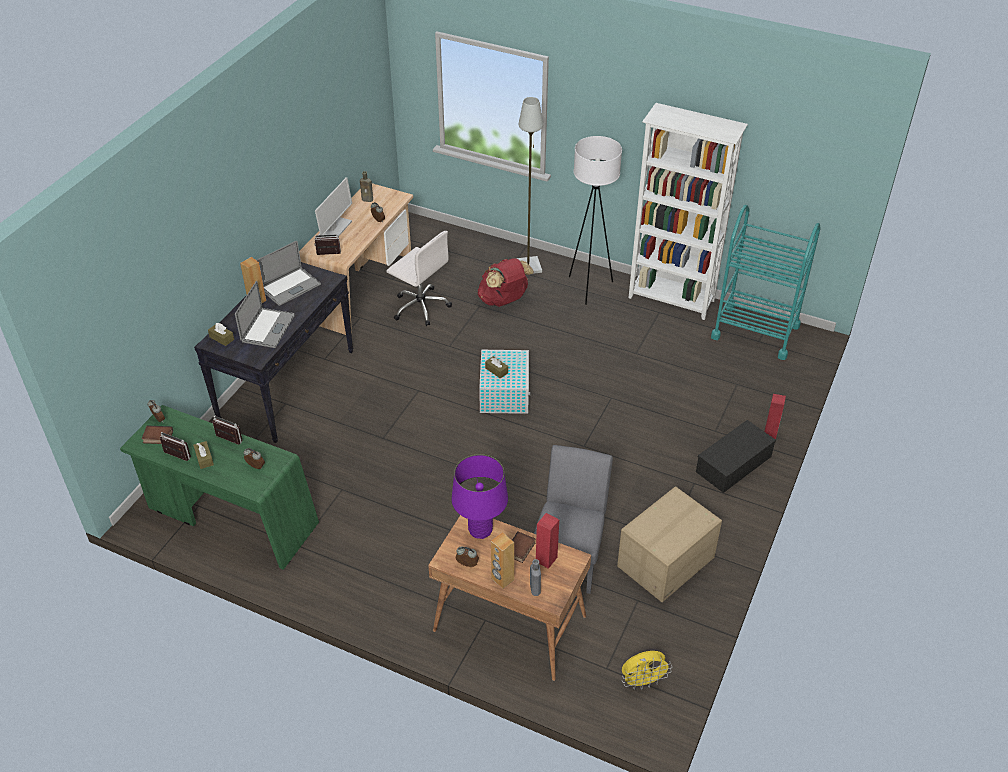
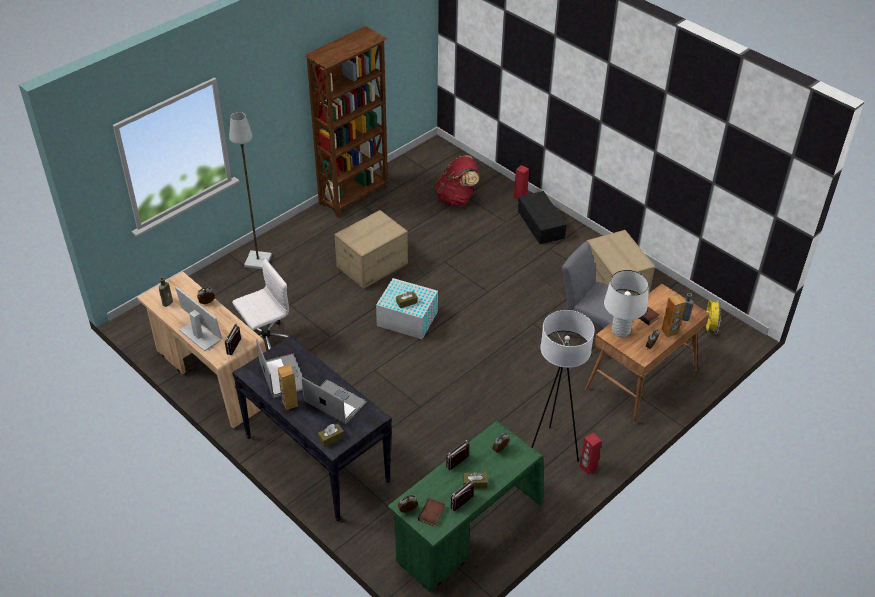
camera: 70 degrees left, 0 degrees up
(480, 530) = (620, 331): purple table lamp -> white table lamp
(504, 300) = (293, 287): red backpack -> red backpack (457, 198)
(546, 559) = (659, 305): red speaker -> red speaker (587, 468)
(571, 344) = (372, 264): none -> cardboard box
(588, 288) = (310, 234): white floor lamp -> white floor lamp (552, 449)
(671, 300) = (354, 196): white bookcase -> brown bookcase
(755, 332) = (416, 168): turquoise cart -> none

